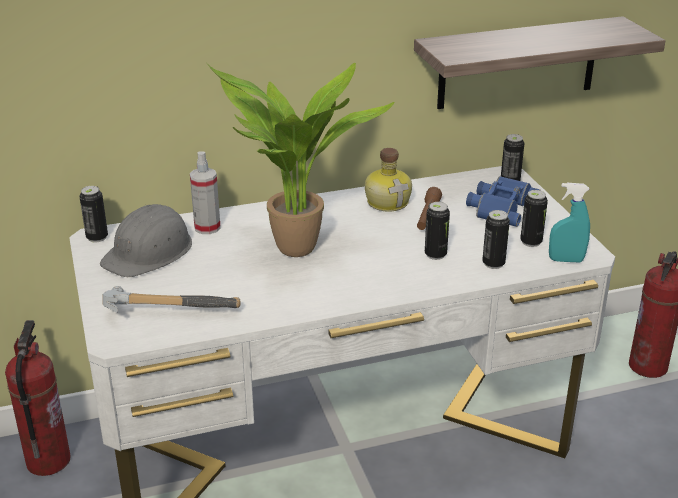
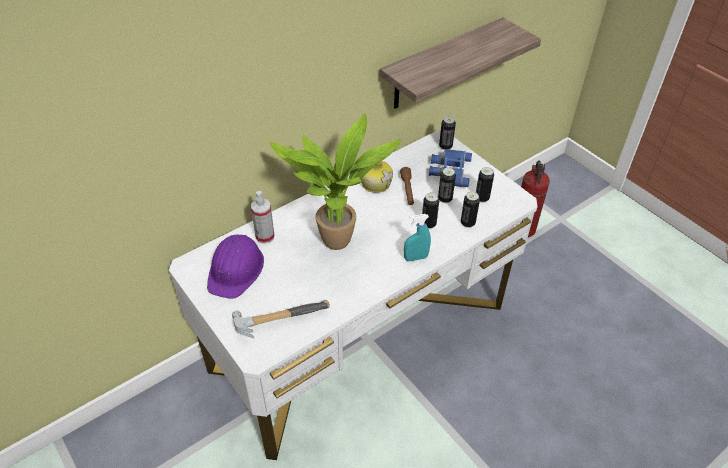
camera: 20 degrees left, 15 degrees up
(47, 461) = (174, 407): fire extinguisher -> none
(97, 237) = (190, 265): can -> can (445, 199)
(149, 252) = (236, 270): grey hard hat -> purple hard hat
(566, 260) = (509, 209): turquoise spray bottle -> turquoise spray bottle (415, 258)

